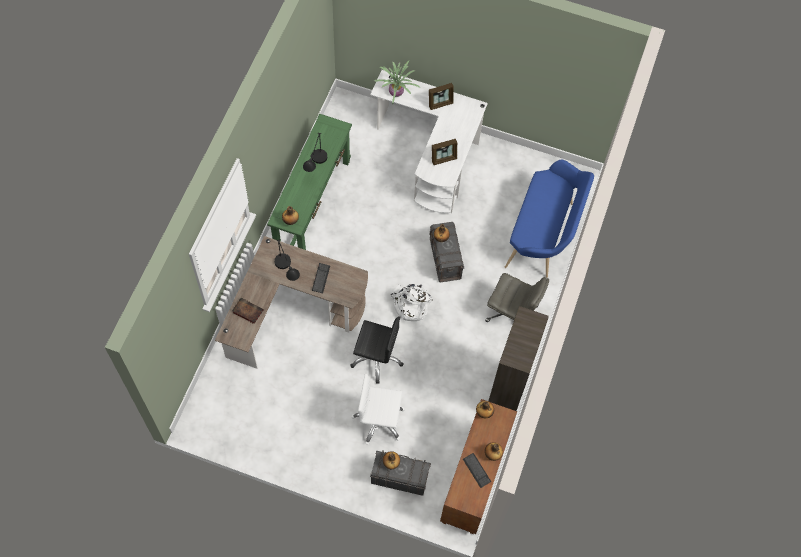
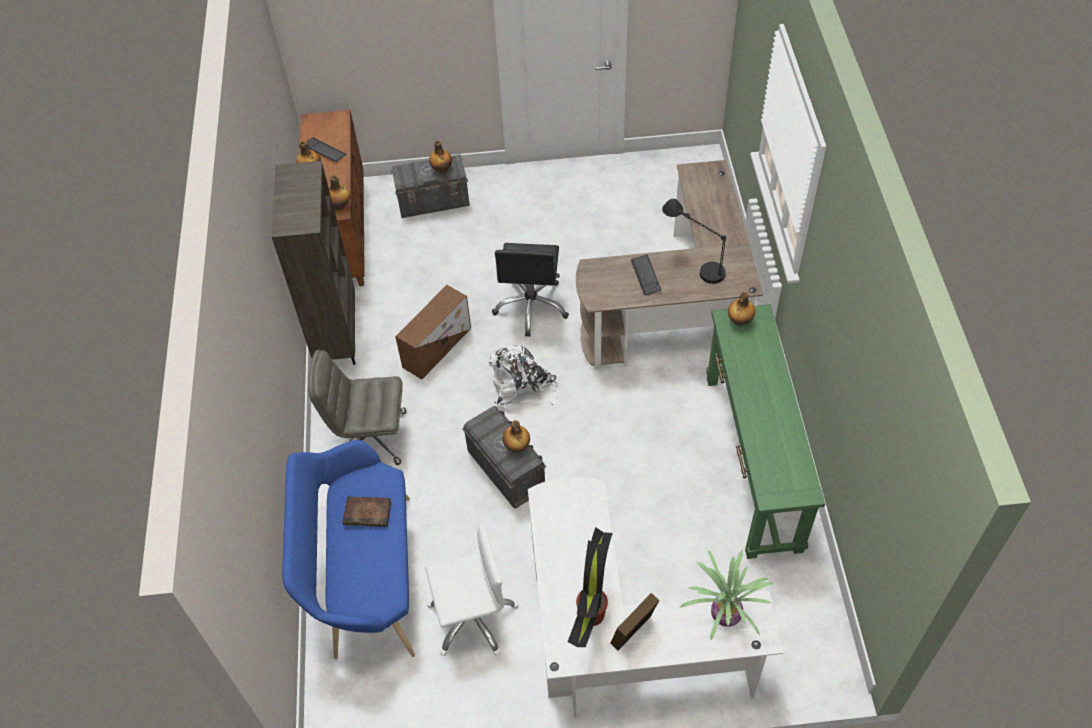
camera: 160 degrees right, 10 degrees down
(247, 311) = (712, 202): book -> book (369, 513)
(316, 168) = (761, 410): black table lamp -> none
(377, 358) = (531, 306): black office chair -> black office chair turned 75 degrees counterclockwise
(379, 421) = (489, 244): white office chair -> white office chair (472, 618)
(443, 158) = (570, 528): picture frame -> none
(448, 356) = (438, 346): none -> brown storage box
(455, 118) = (591, 616): none -> potted plant

